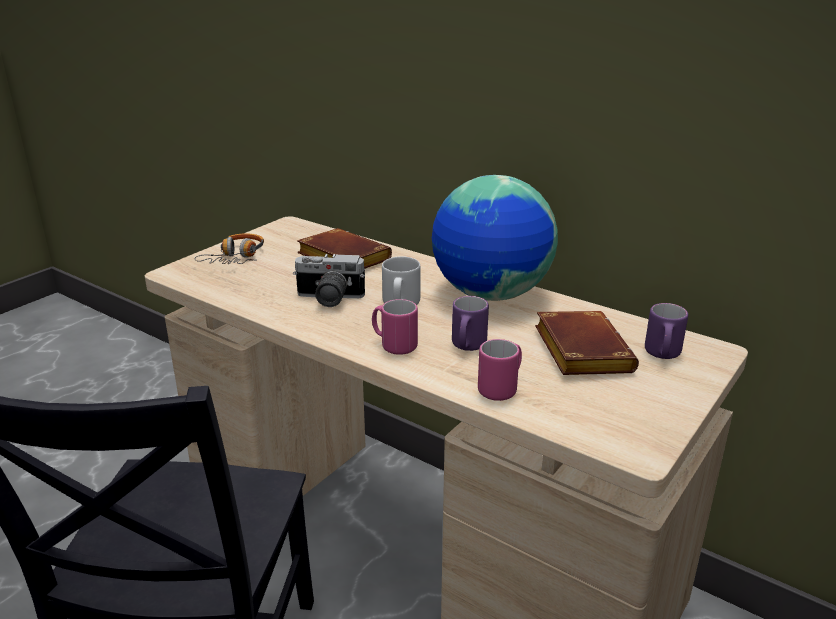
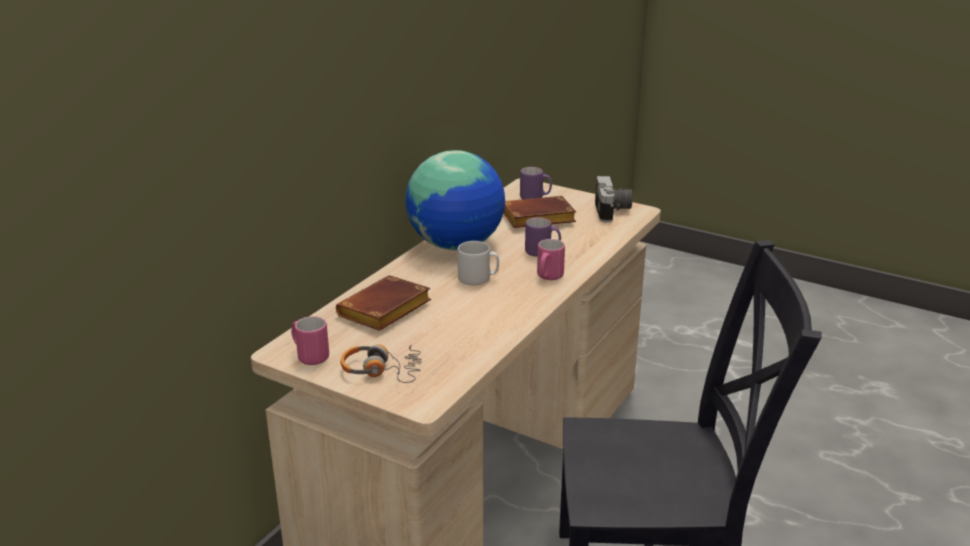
camera: 95 degrees left, 0 degrees up
(328, 299) = (475, 309): camera -> camera (613, 212)
(501, 388) = (592, 242): pink mug -> pink mug (309, 356)

